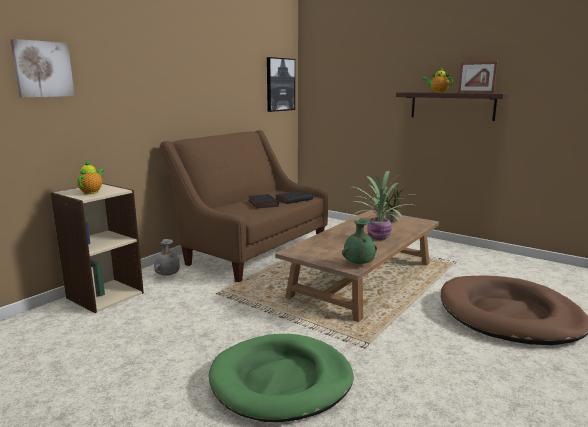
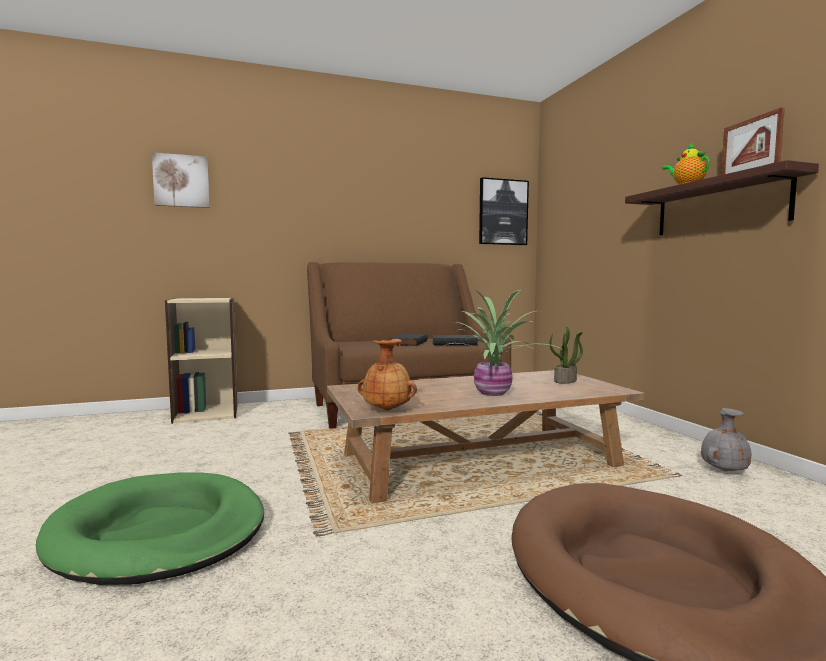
camera: 35 degrees right, 10 degrees down
(92, 192) = (198, 298): teapot -> none
(167, 275) = (284, 409): grey vase -> grey vase (723, 470)
(358, 263) = (387, 409): green vase -> brown vase

